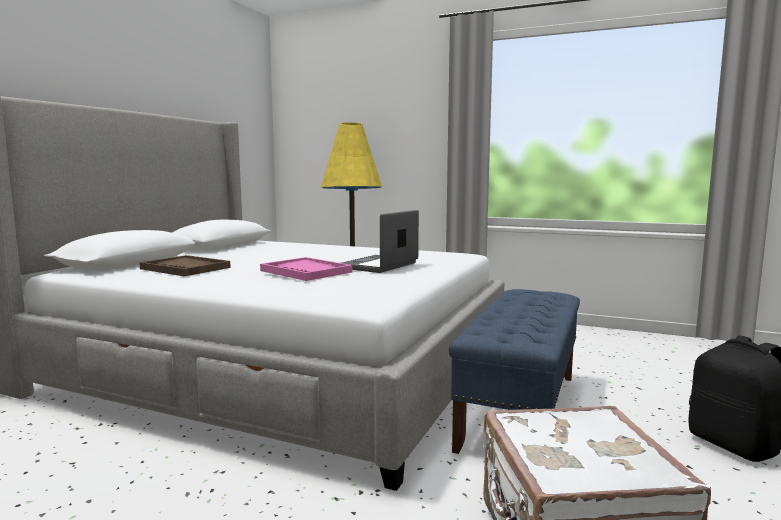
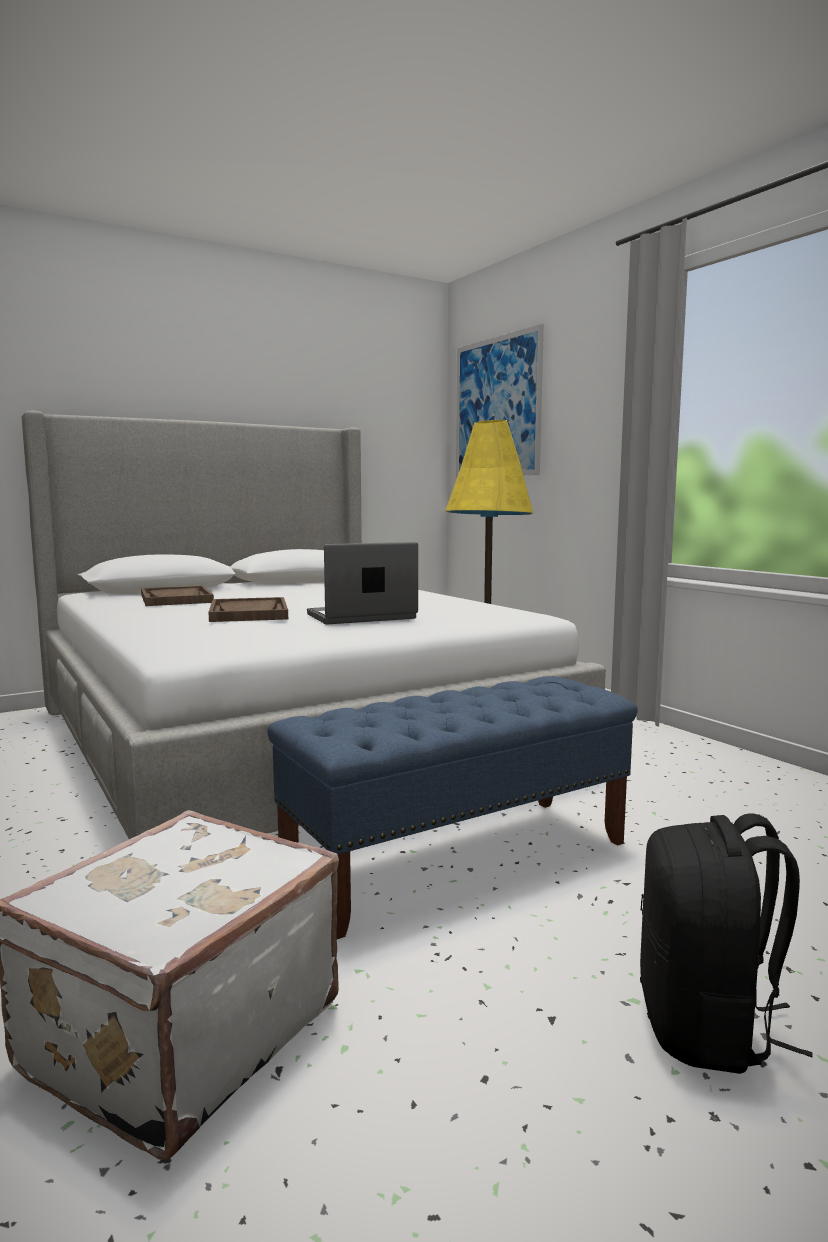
camera: 35 degrees right, 0 degrees up
(306, 271) = (249, 613): pink tray -> brown tray
(326, 112) = (496, 407): none -> picture

